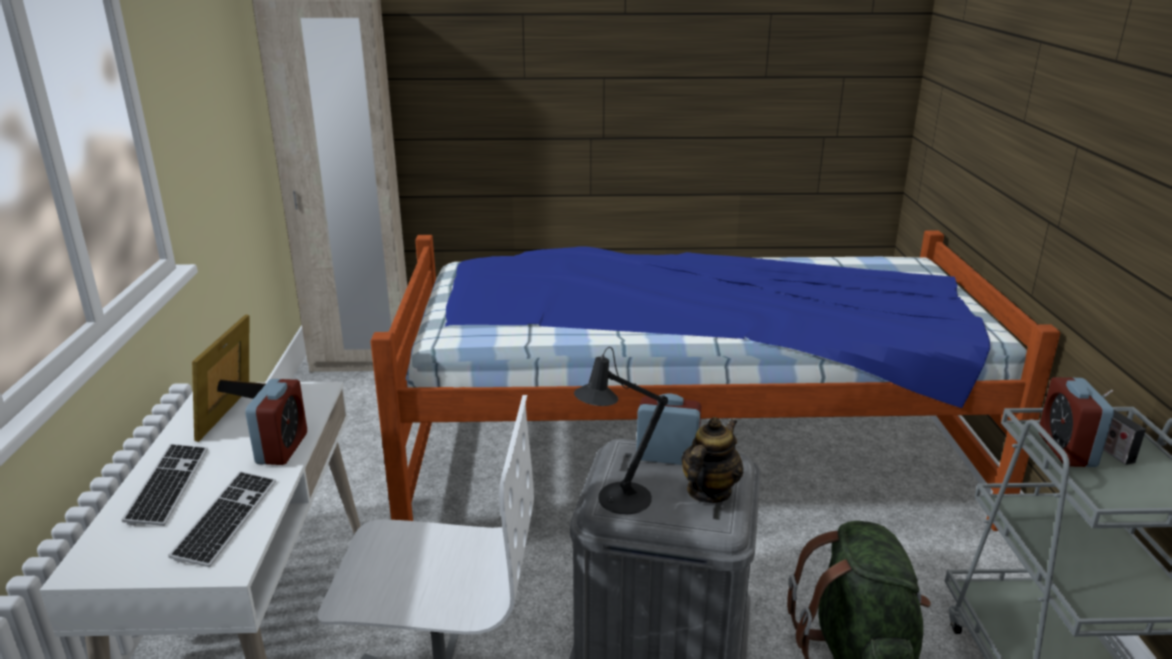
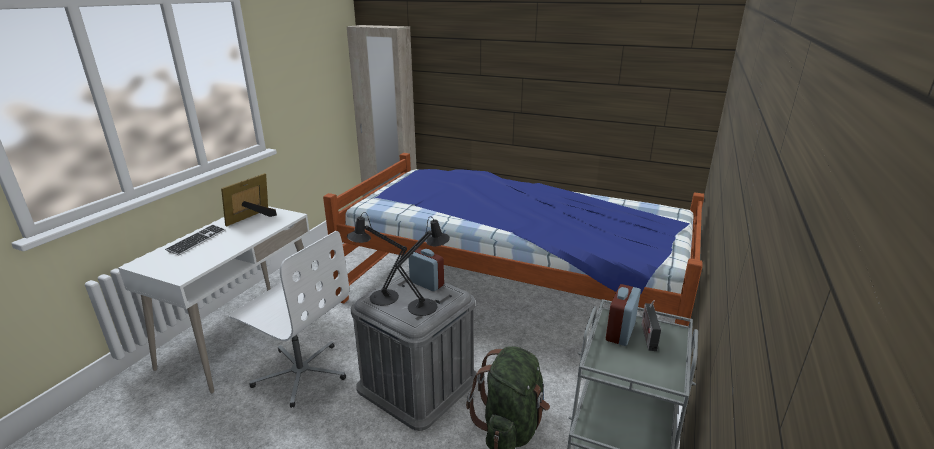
camera: 25 degrees right, 0 degrees up
(226, 520) = (201, 259): keyboard -> none
(282, 448) = (252, 236): alarm clock -> none
(709, 492) = (426, 305): teapot -> black table lamp

